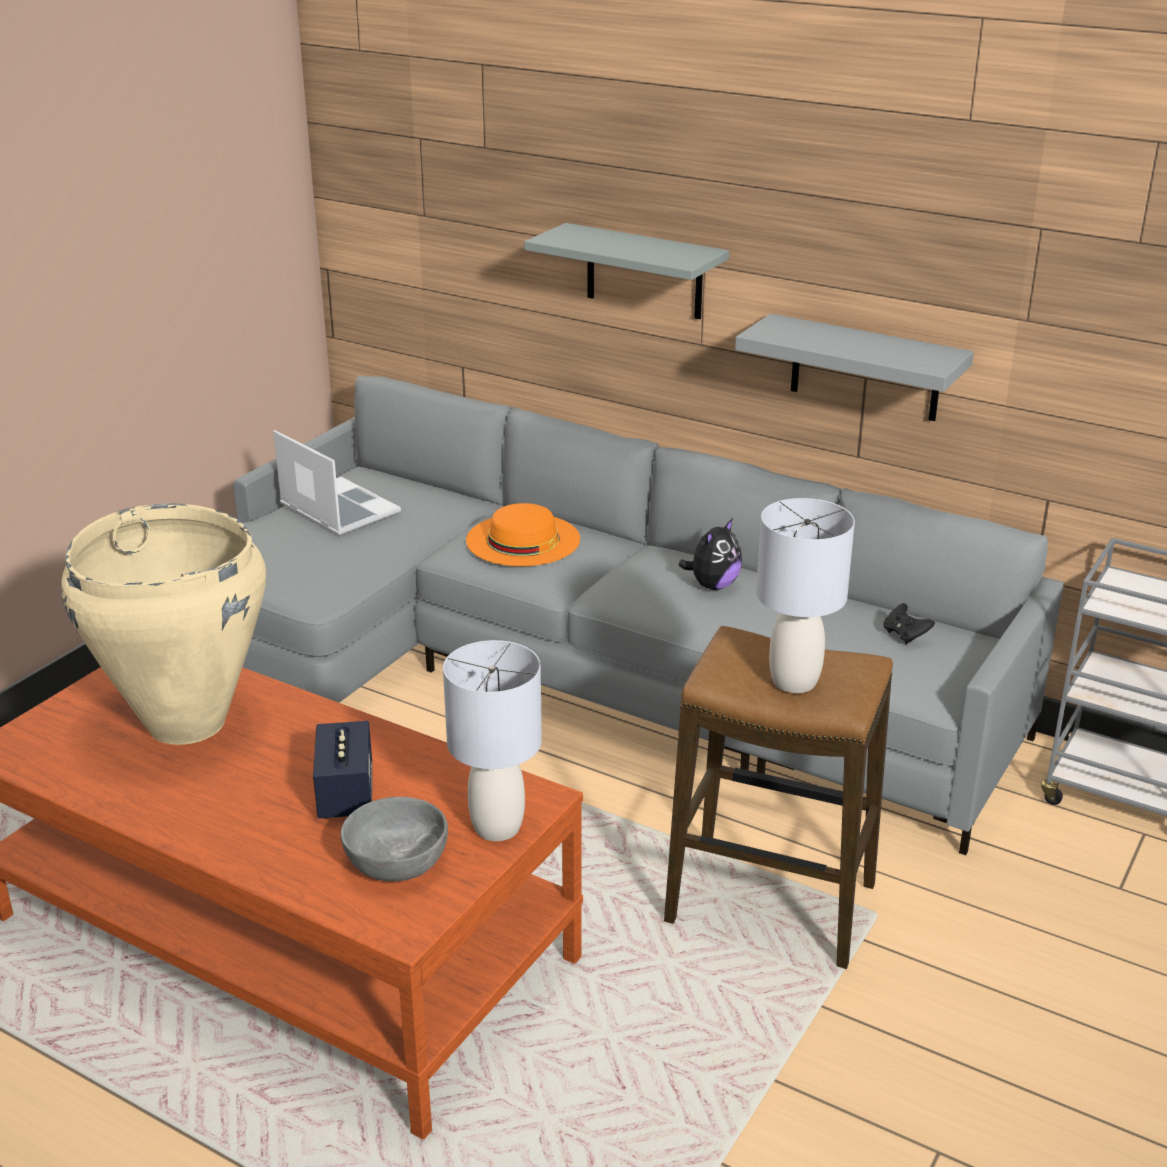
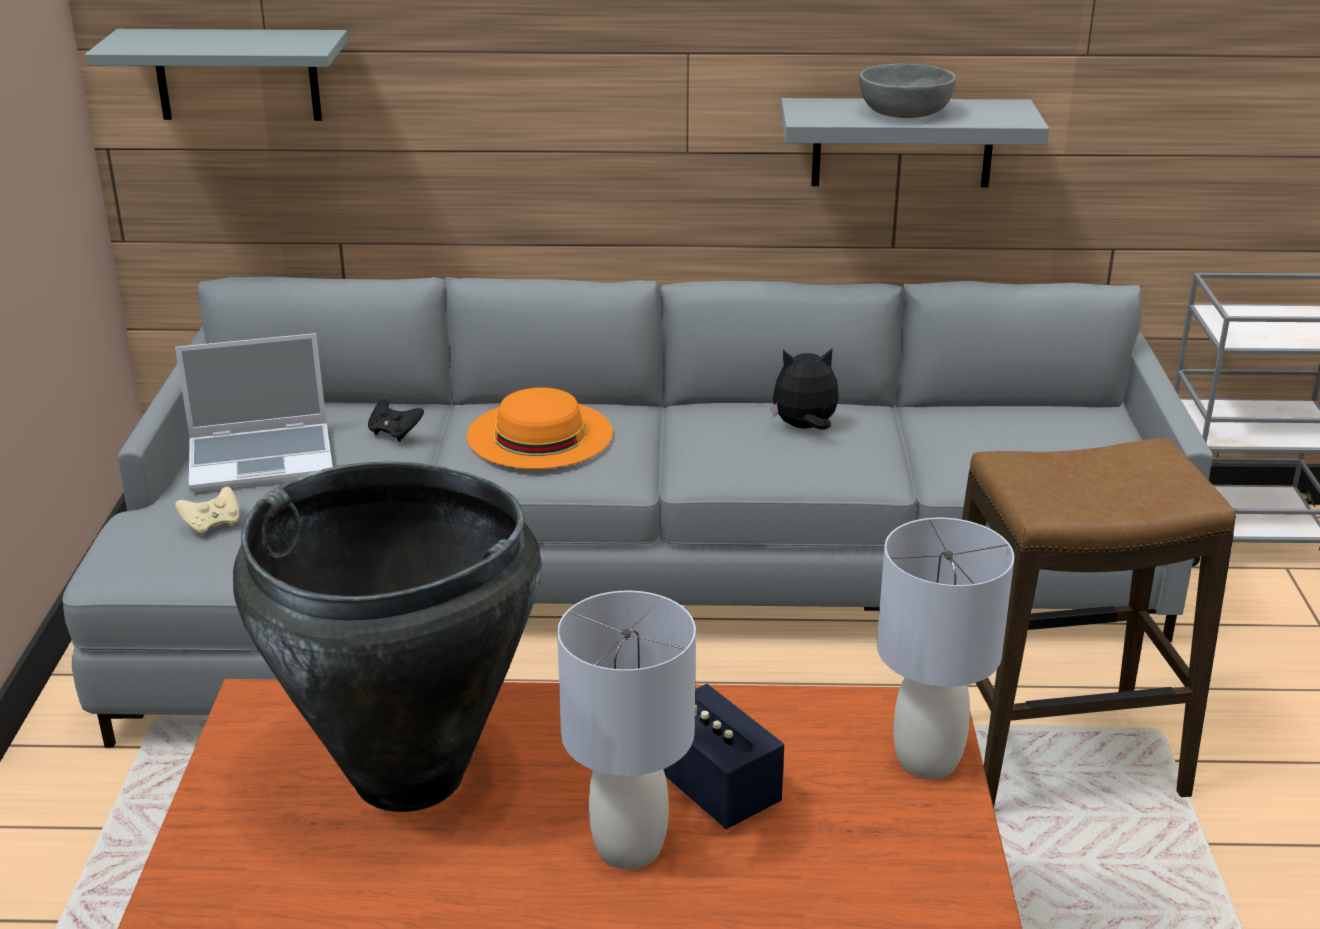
camera: 30 degrees left, 0 degrees up
(186, 723) = (407, 775): beige vase -> black vase
(264, 544) = (212, 525): none -> beige game controller
(337, 509) = (263, 459): laptop -> laptop turned 150 degrees clockwise
(396, 861) = (867, 843): grey bowl -> grey bowl (904, 112)
(644, 272) = (608, 74): grey shelf -> grey shelf (237, 74)
(713, 585) = (804, 428): plush toy -> plush toy turned 105 degrees counterclockwise
(794, 682) = (1118, 488): grey table lamp -> grey table lamp (629, 849)
(905, 635) = (1040, 426): black game controller -> black game controller (394, 433)

